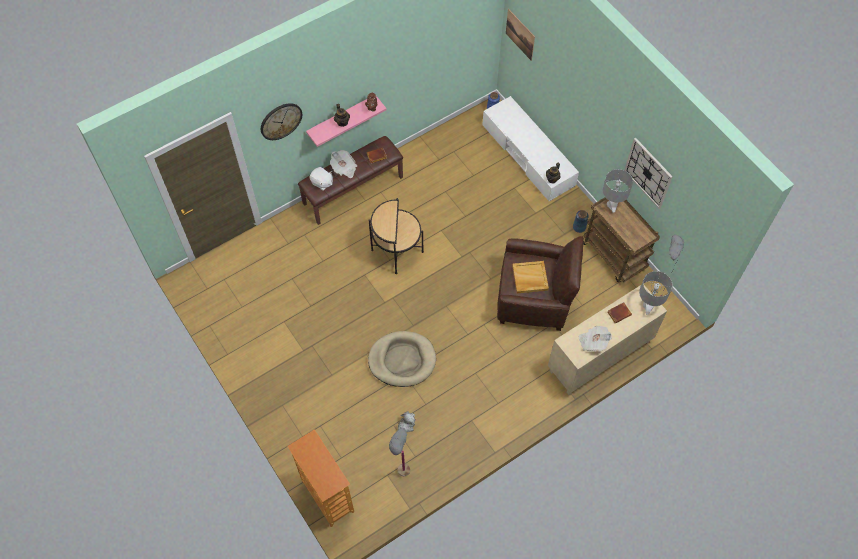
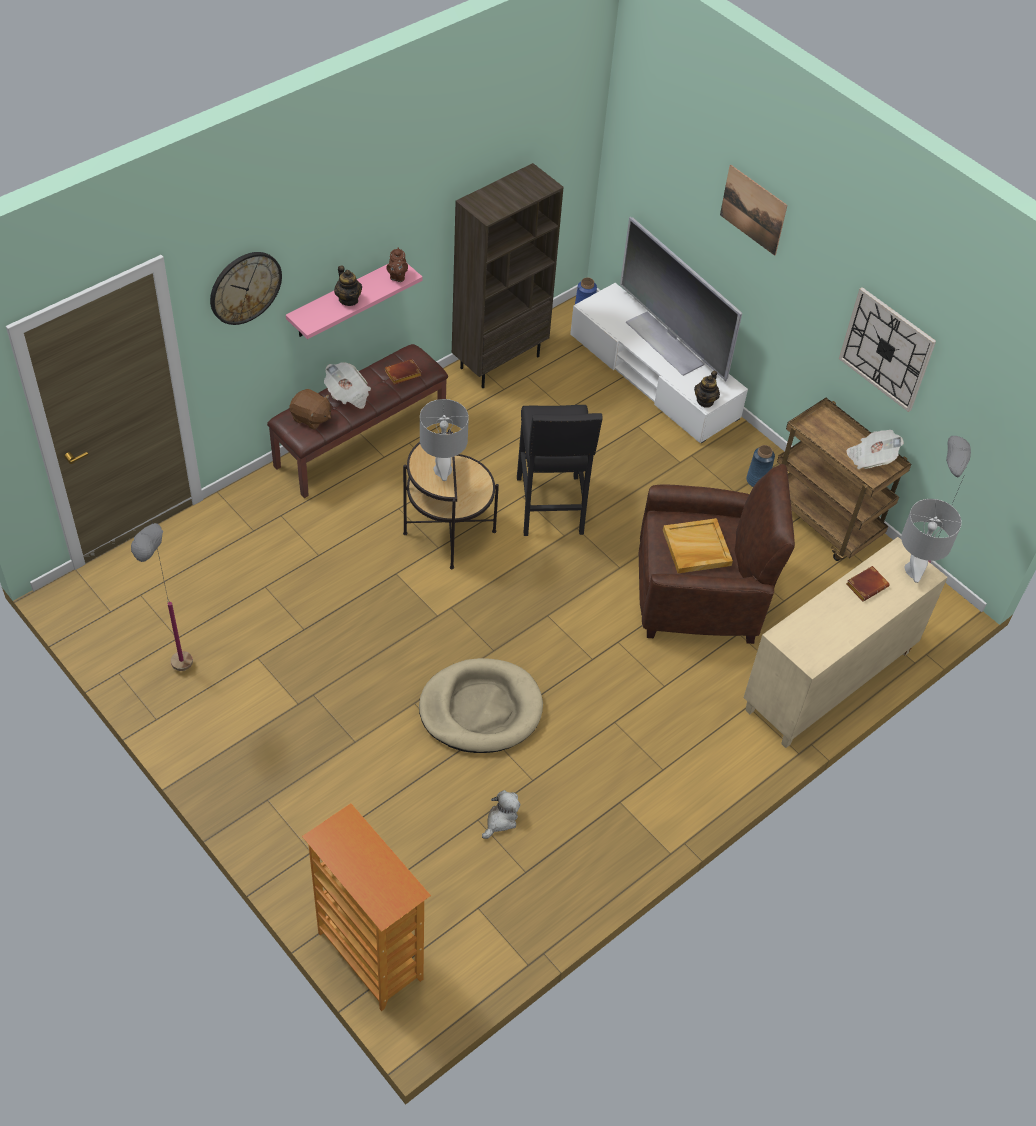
camera: 10 degrees left, 10 degrees down
(322, 183) = (311, 418): white plush toy -> brown plush toy
(402, 482) = (507, 918): grey floor lamp -> grey floor lamp (179, 681)
(438, 141) = (499, 361): none -> brown bookcase
(456, 238) = (550, 507): none -> black stool
(520, 34) = (636, 159): picture -> picture (753, 210)
(535, 138) = (666, 342): none -> television
(593, 342) = (830, 633): newspaper -> newspaper (871, 458)
(611, 205) = (820, 422): grey table lamp -> grey table lamp (442, 470)

